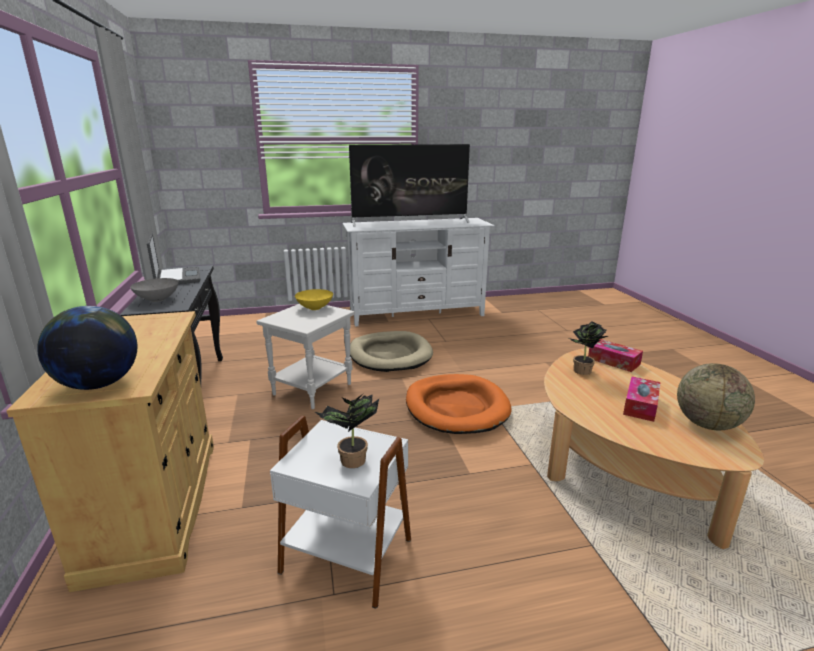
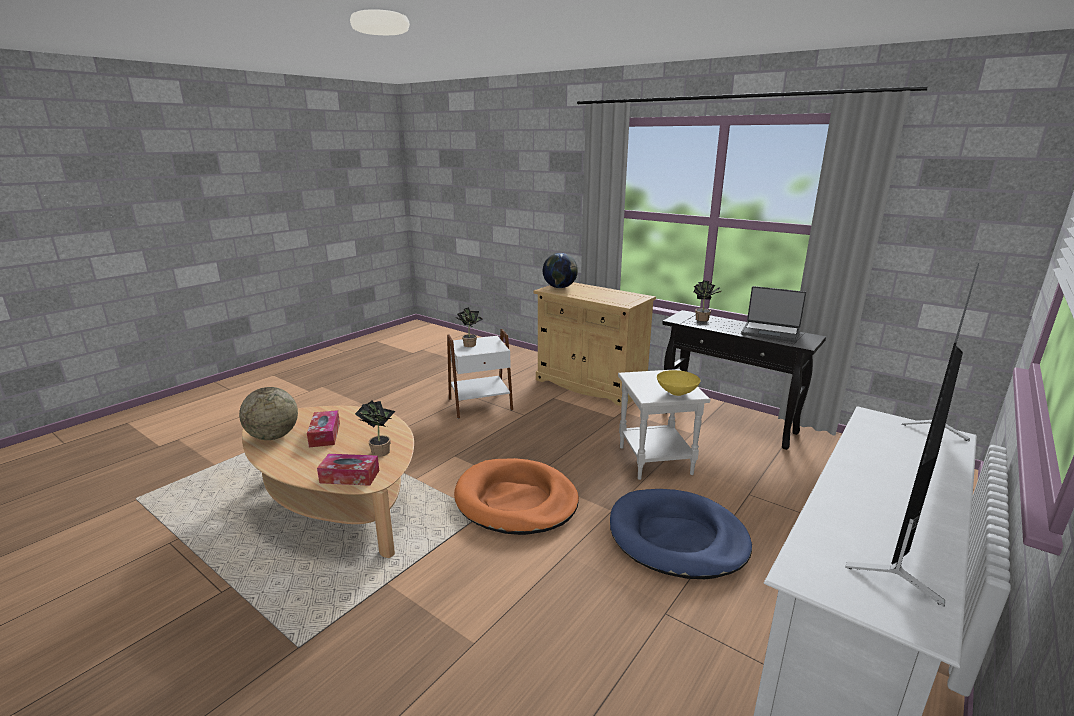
camera: 140 degrees right, 0 degrees up
(158, 299) = (704, 320): grey bowl -> potted plant
(390, 355) = (677, 537): beige dog bed -> blue dog bed

